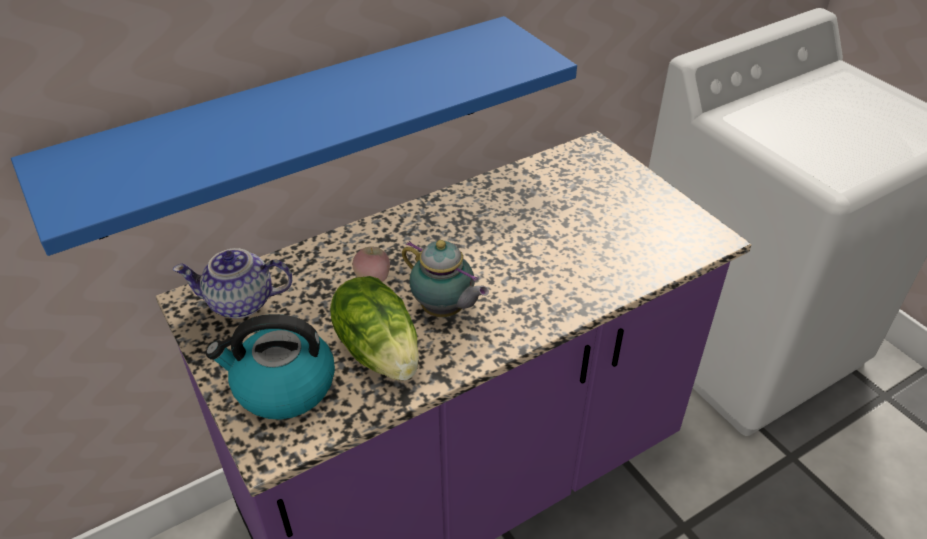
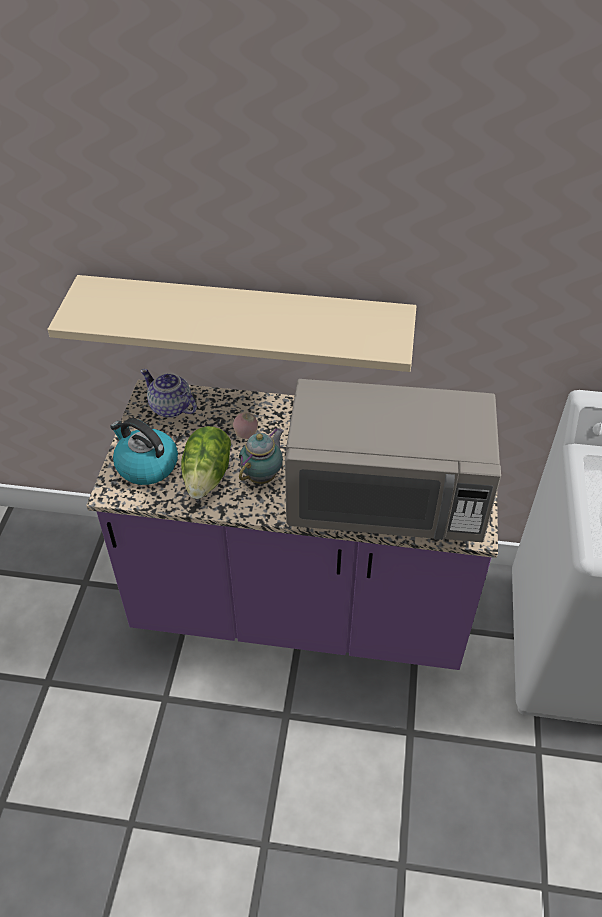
camera: 40 degrees right, 5 degrees up
(296, 125) = (245, 318): blue shelf -> beige shelf
(445, 310) = (263, 476): teapot -> teapot turned 135 degrees counterclockwise
(598, 258) = (385, 500): none -> grey microwave

